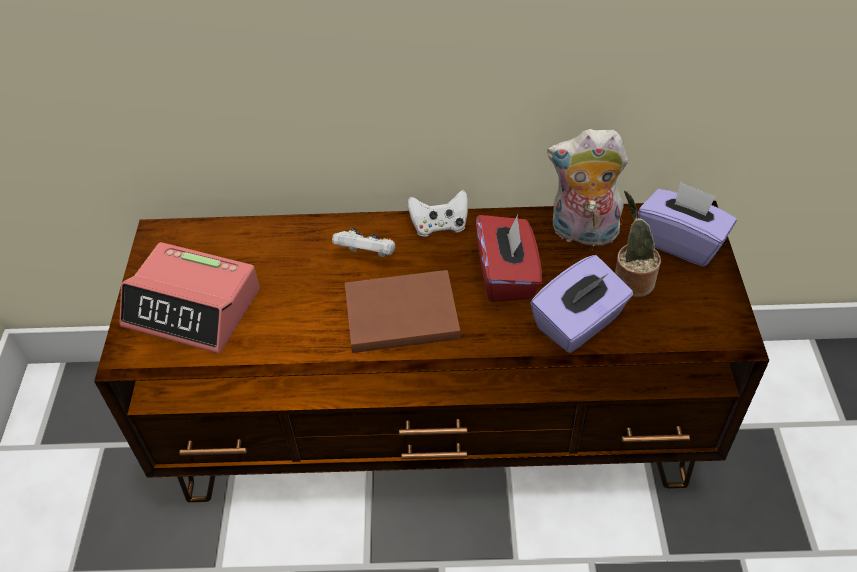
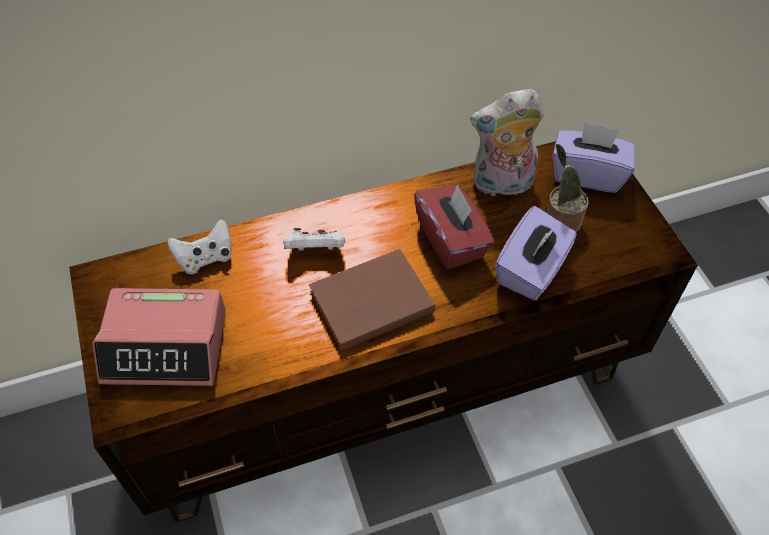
camera: 20 degrees left, 5 degrees up
(439, 226) = (371, 206): white game controller -> white game controller (206, 258)

